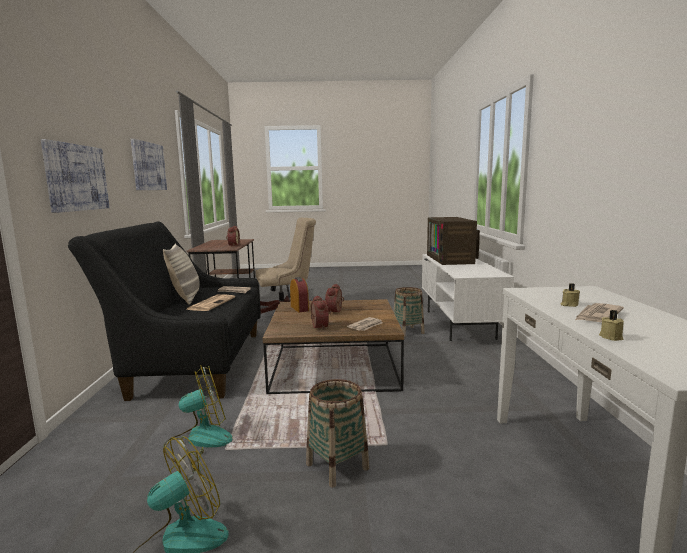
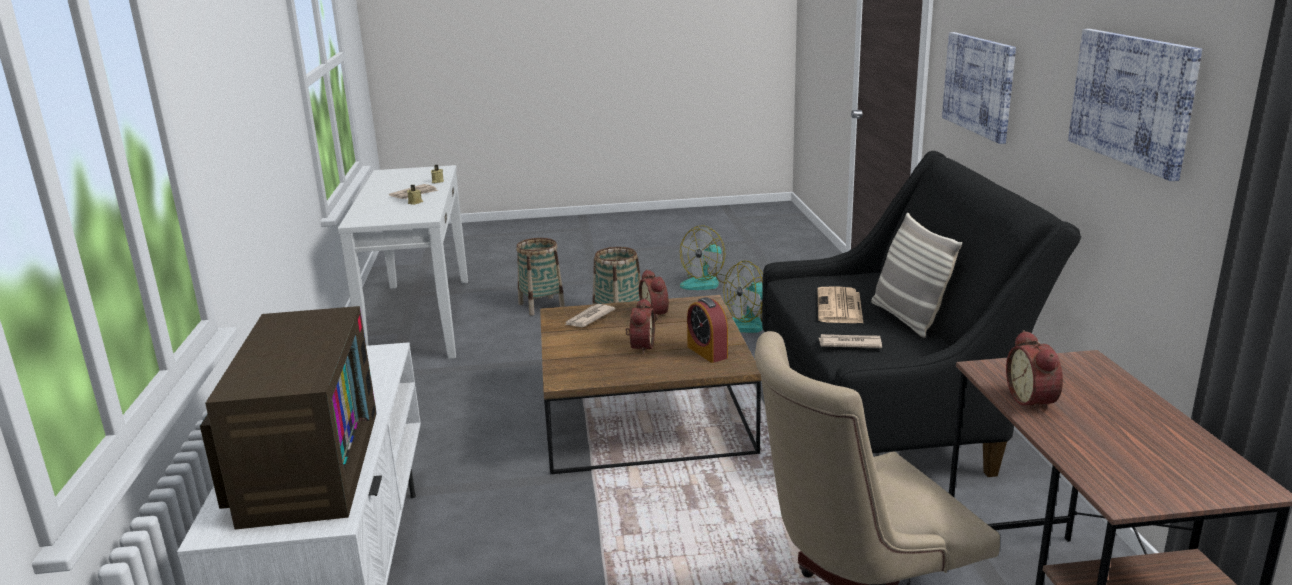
camera: 175 degrees right, 10 degrees up
(408, 331) = (491, 527): basket -> basket (541, 306)

